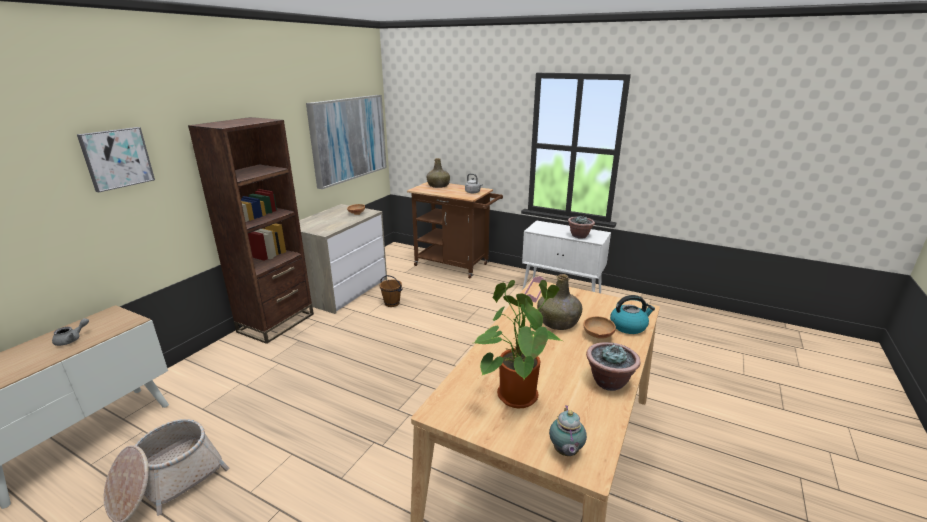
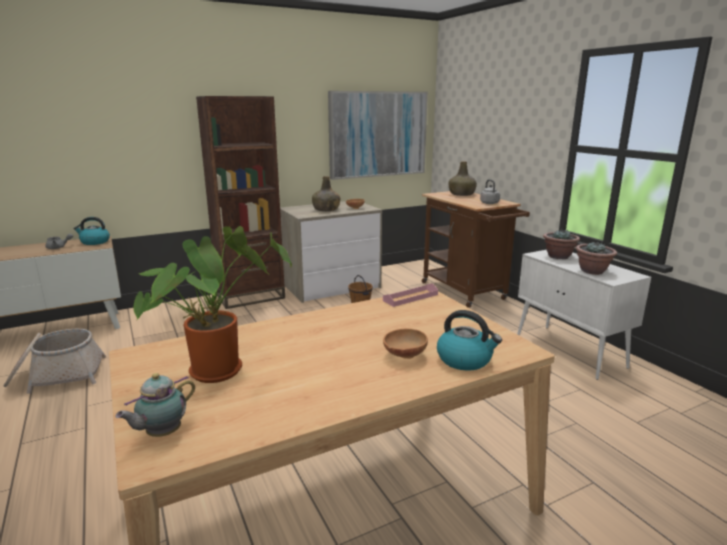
camera: 35 degrees right, 5 degrees down
(111, 319) = (94, 242): none -> kettle
(116, 158) = (131, 116): picture -> none
(558, 322) = (383, 329): green bottle -> green bottle (326, 209)
(608, 381) = (330, 398): potted plant -> potted plant (558, 256)

